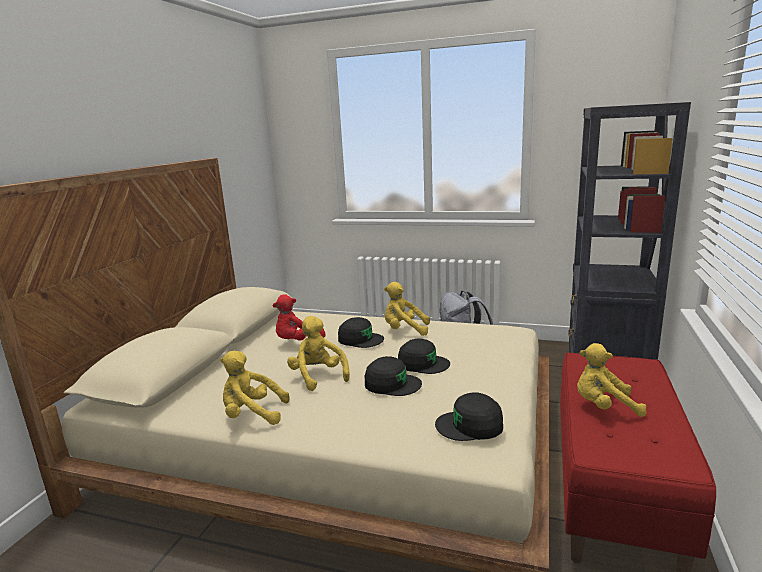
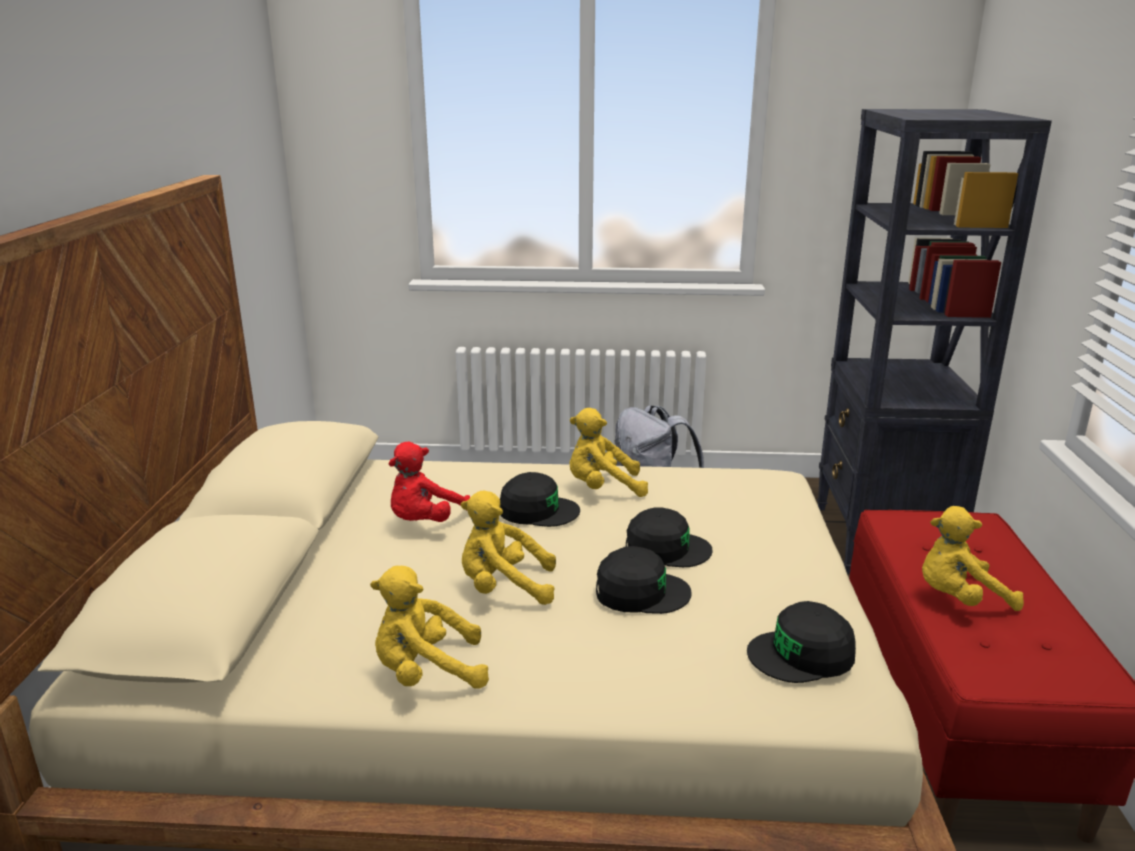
camera: 15 degrees left, 5 degrees up
(318, 376) = (504, 588): yellow plush toy -> yellow plush toy turned 45 degrees counterclockwise

